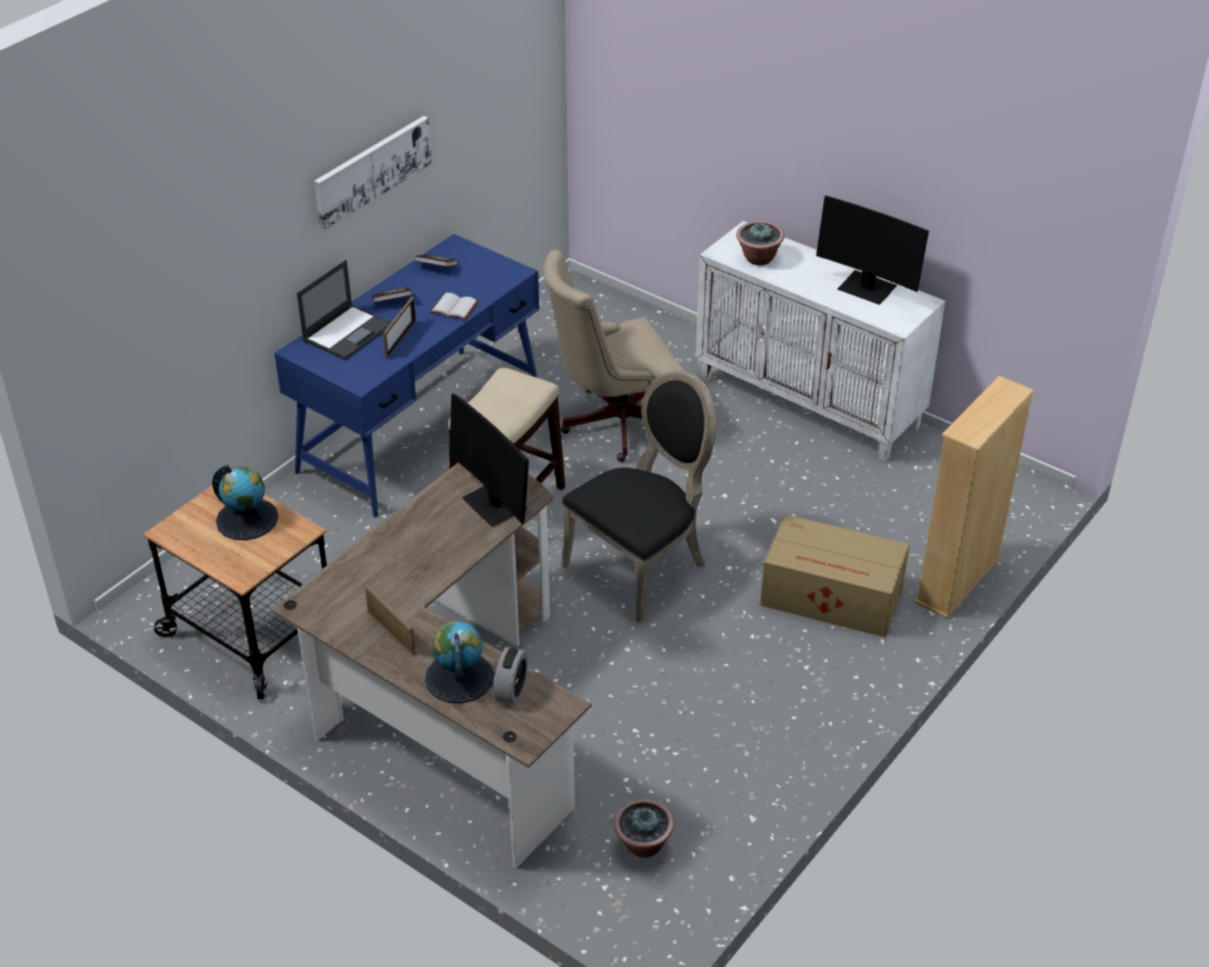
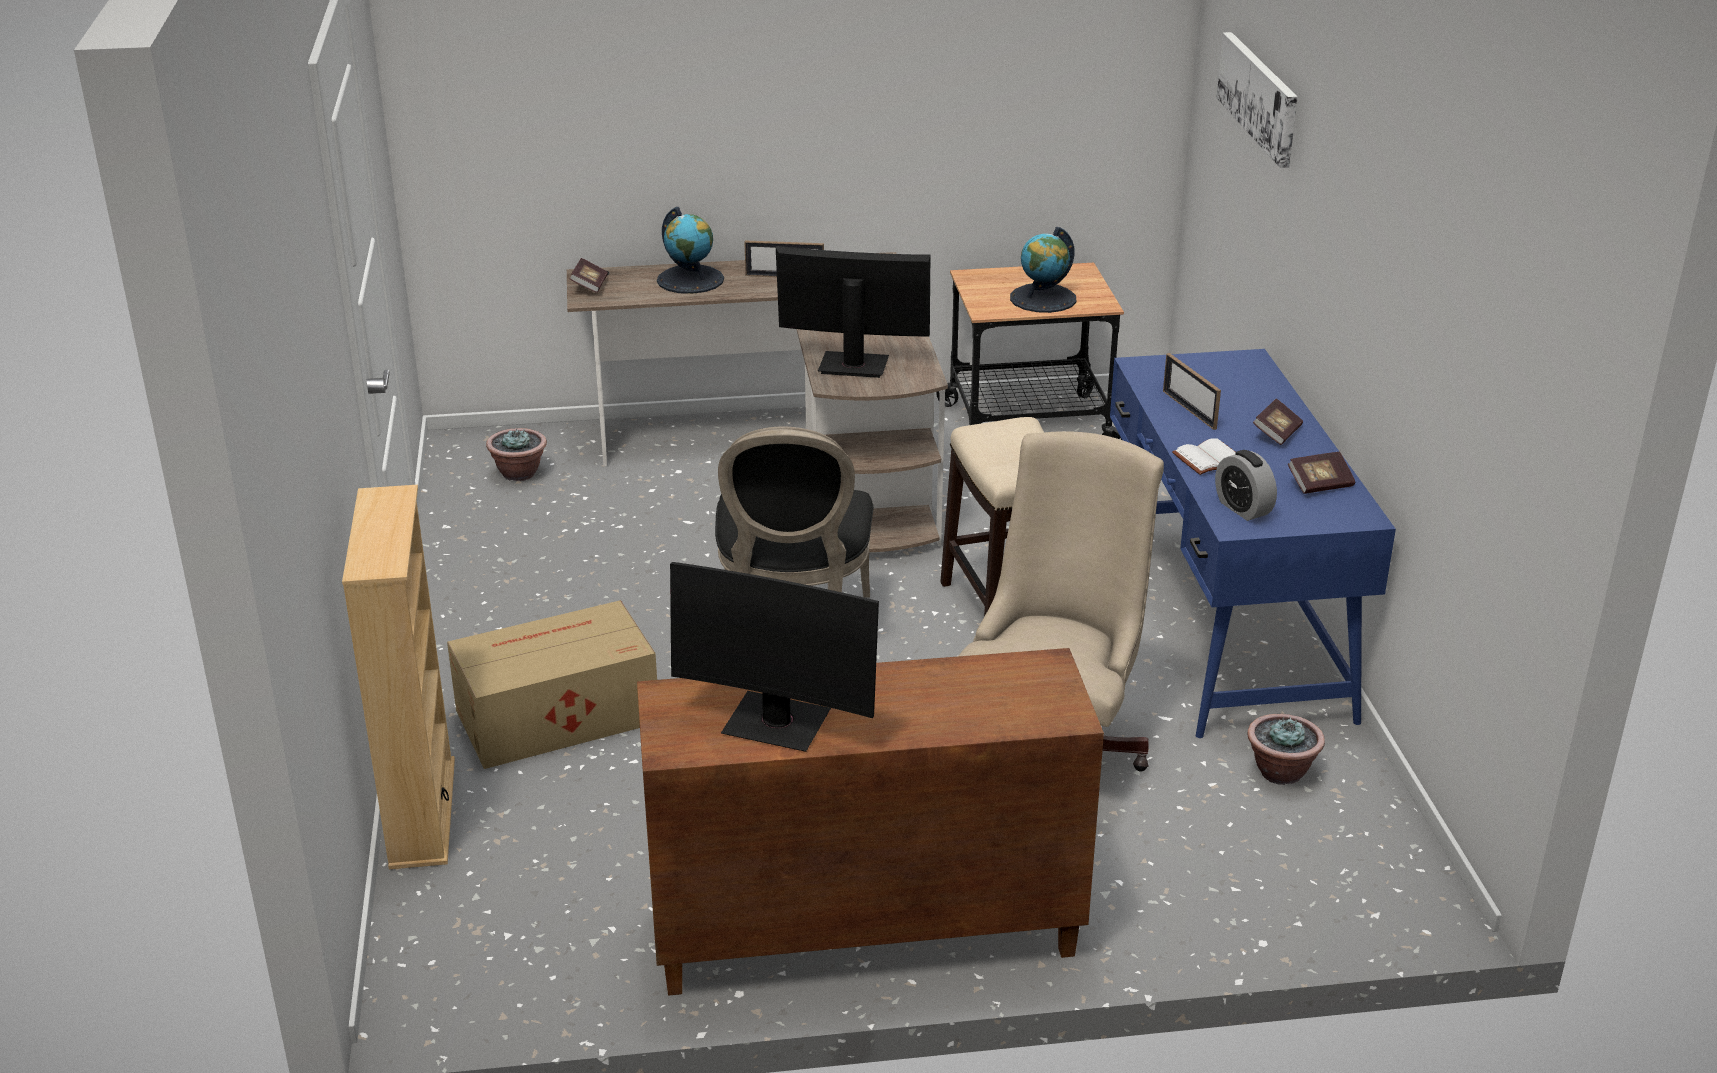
camera: 135 degrees right, 10 degrees down
(348, 332) = (1248, 391): laptop -> none
(372, 170) = (1367, 275): picture -> picture (1259, 97)
(511, 690) = (640, 290): alarm clock -> alarm clock (1243, 508)
(541, 721) = (589, 285): none -> book
(758, 259) = (985, 684): potted plant -> potted plant (1280, 772)
(810, 402) = (862, 935): white cabinet -> brown cabinet
(867, 289) = (776, 724): monitor -> monitor turned 150 degrees counterclockwise

